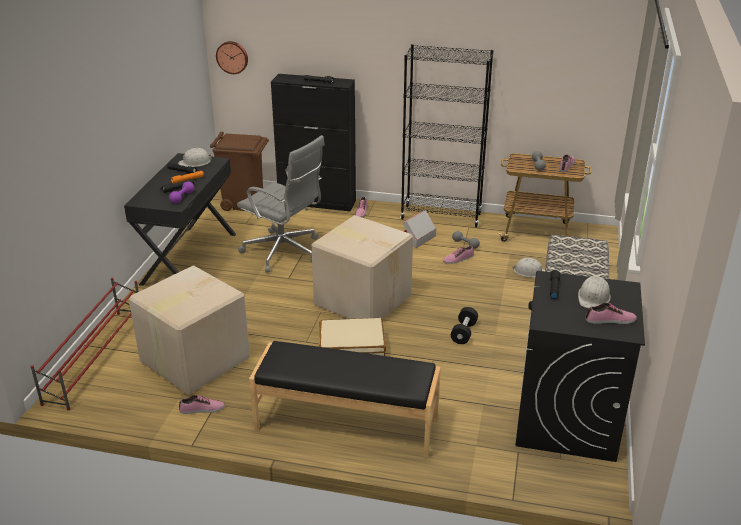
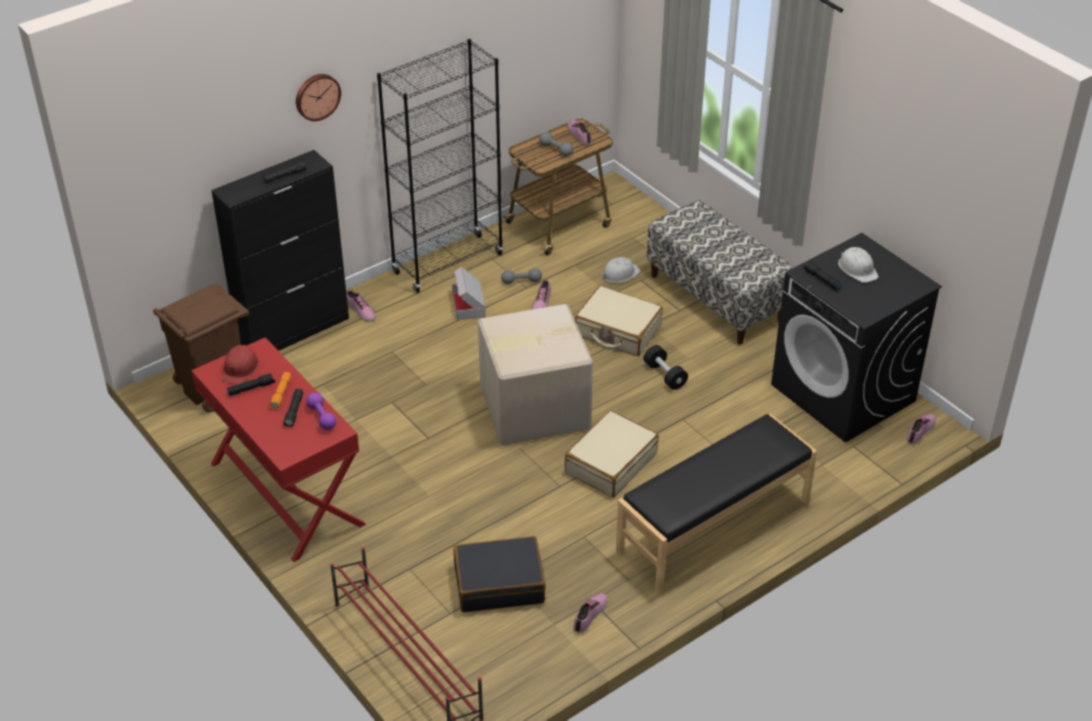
camera: 50 degrees left, 10 degrees up
(189, 258) = (285, 494): black desk -> red desk
(193, 360) = (499, 583): cardboard box -> black suitcase
(195, 162) = (240, 368): white hard hat -> red hard hat
(232, 57) = (136, 199): wall clock -> wall clock (317, 96)
(284, 252) = (372, 413): grey office chair -> none
(476, 296) = (618, 331): none -> beige suitcase
(610, 320) = (896, 281): shoe -> shoe (921, 431)

